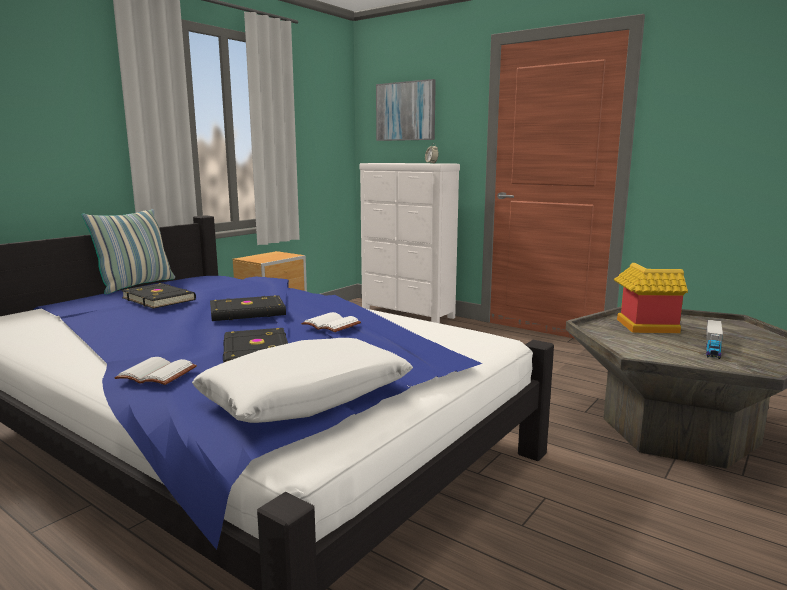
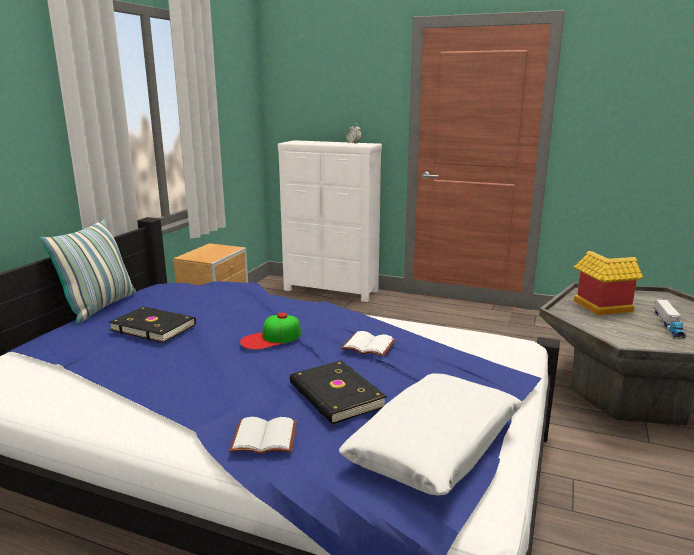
camera: 15 degrees left, 5 degrees up
(248, 313) = (271, 338): black book -> cap
(406, 111) = (320, 88): picture -> none

